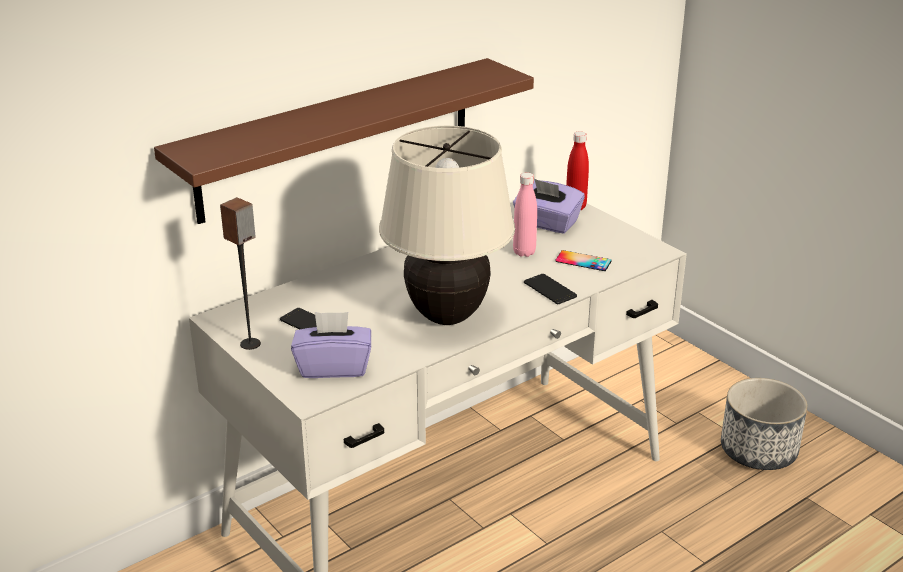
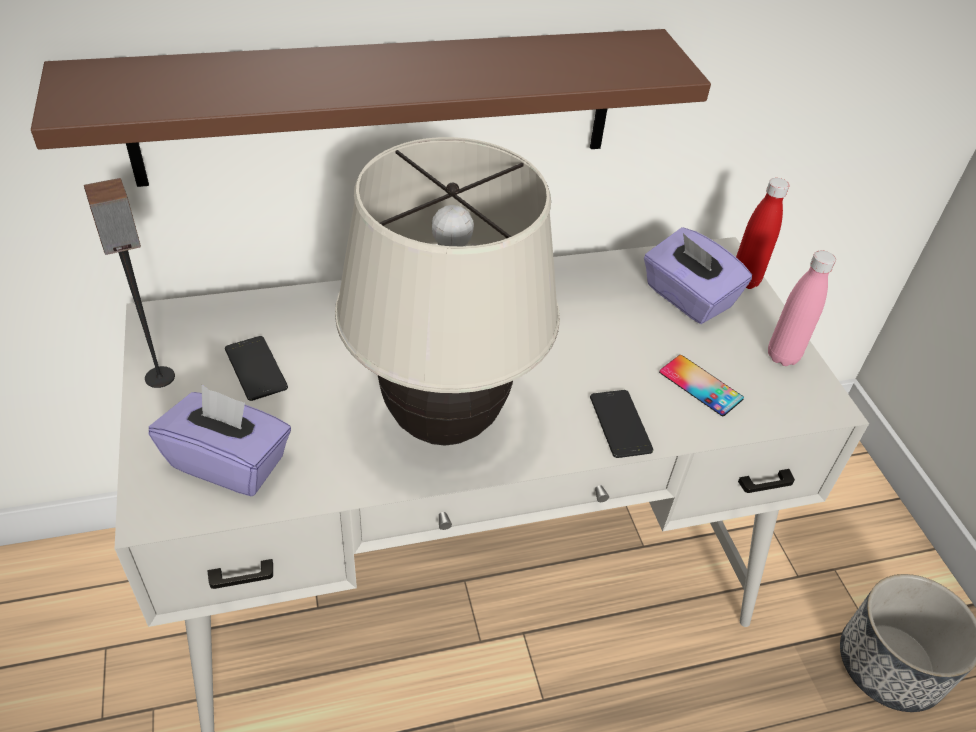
camera: 20 degrees right, 15 degrees up
(524, 252) = (624, 339): pink bottle -> pink bottle (782, 356)

